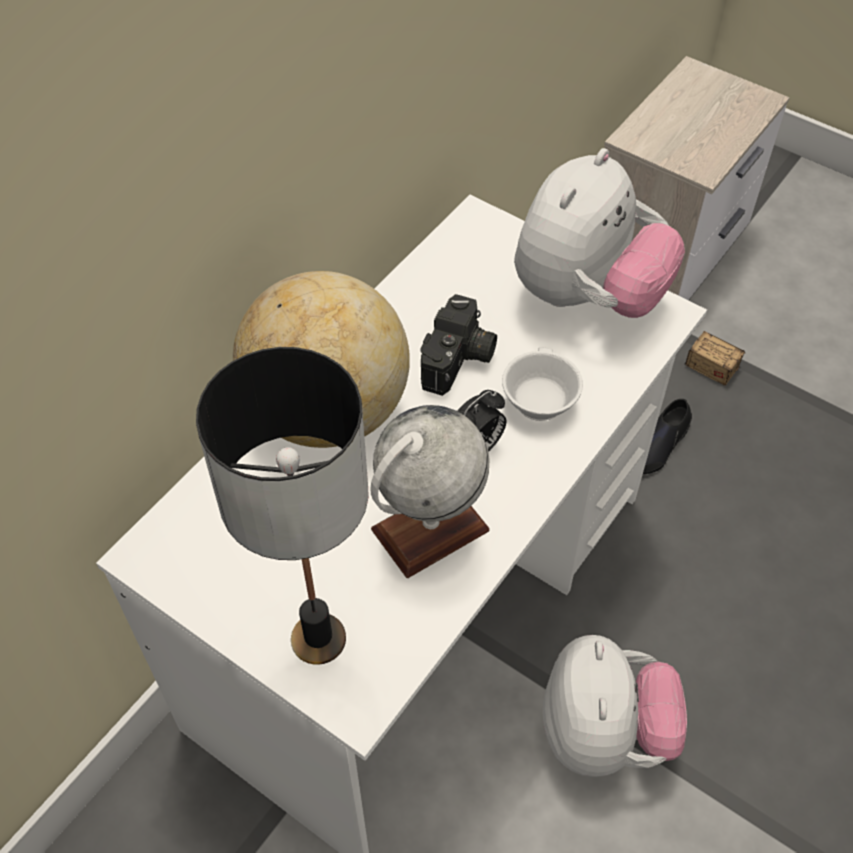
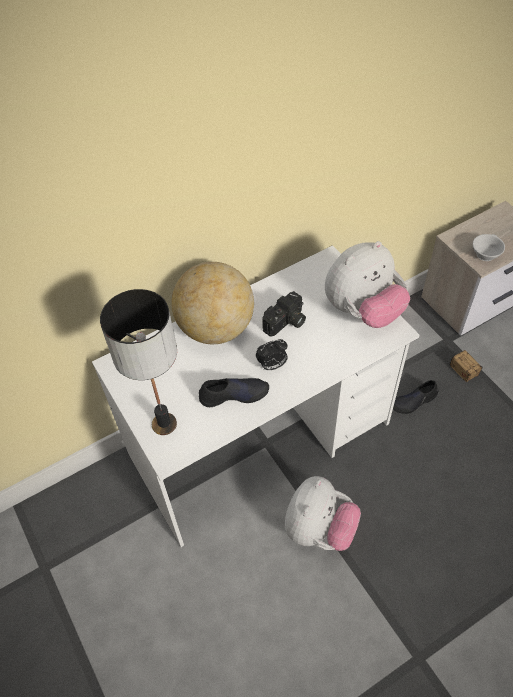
camera: 25 degrees right, 0 degrees up
(430, 530) = (234, 394): globe -> black shoe
(536, 400) = (312, 352): white cup -> white cup (484, 253)

